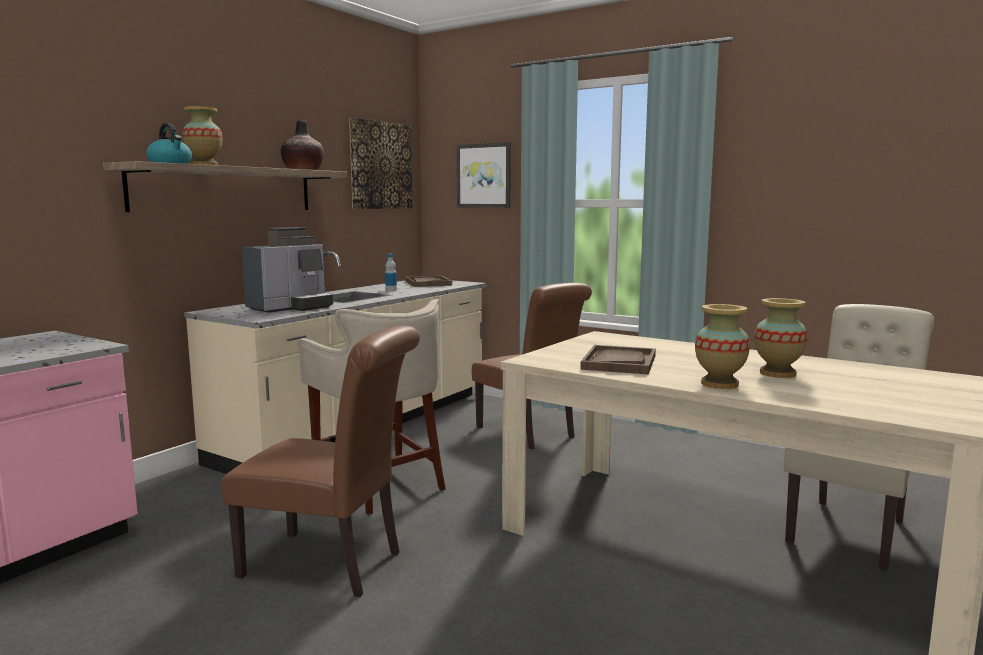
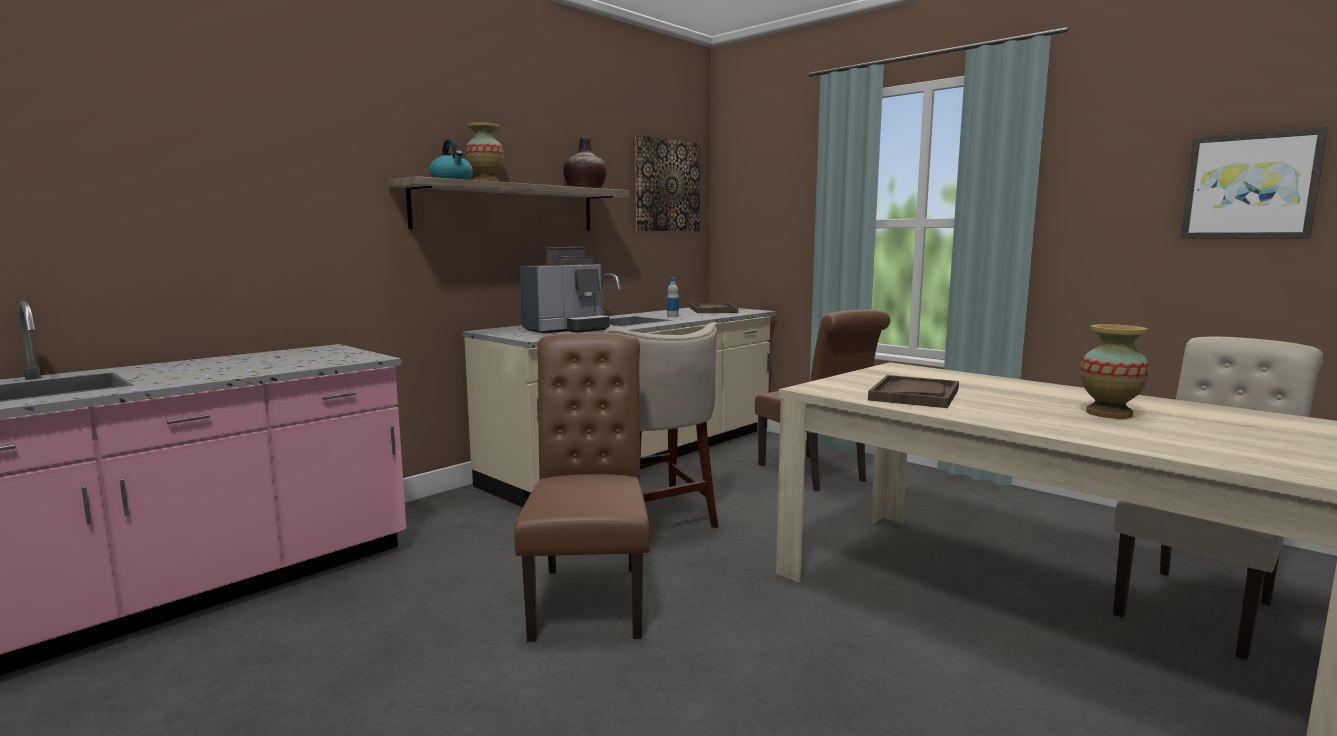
camera: 10 degrees right, 0 degrees up
(331, 565) = (590, 596): brown chair -> brown chair turned 120 degrees counterclockwise
(484, 175) = (776, 195): picture -> picture (1250, 186)
(719, 384) = (1033, 422): vase -> none

